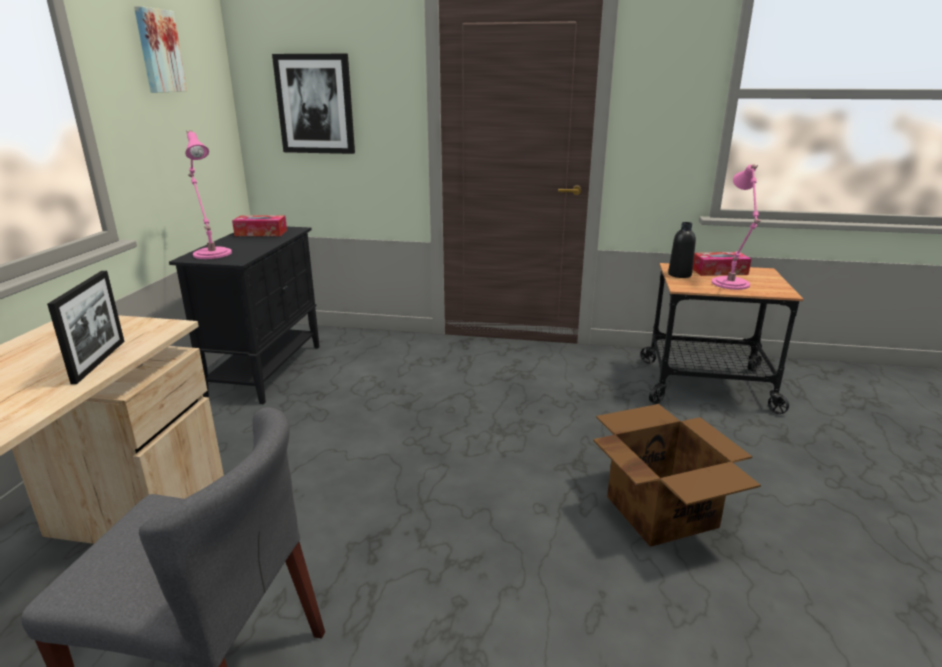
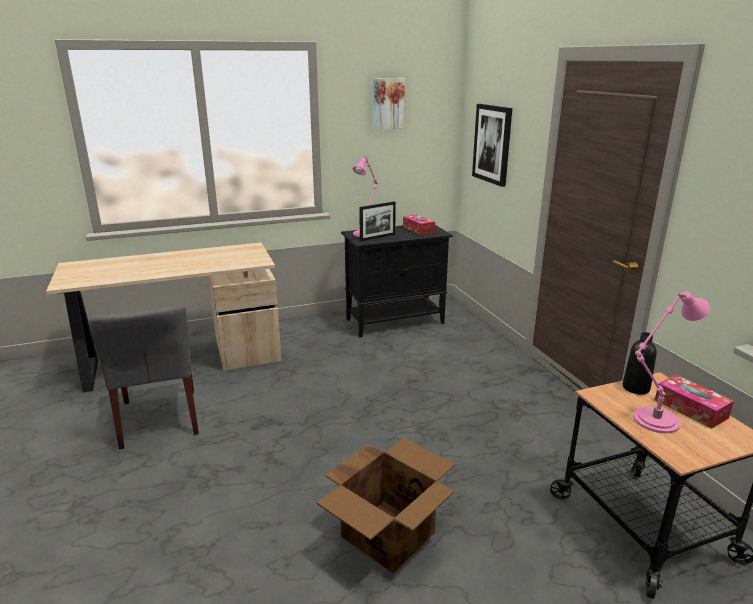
camera: 60 degrees right, 0 degrees up
(99, 361) = (215, 265): picture frame -> picture frame (377, 237)

